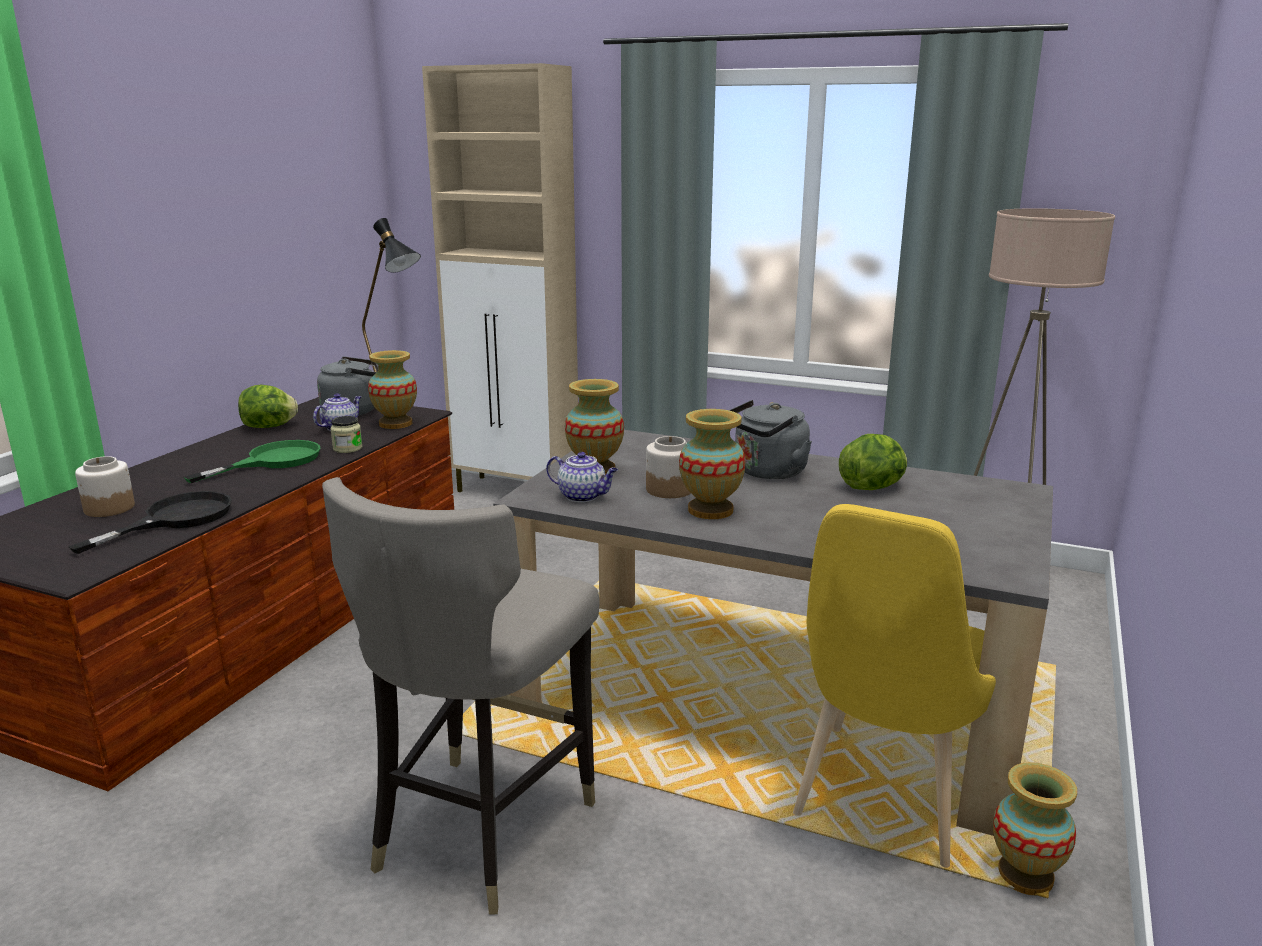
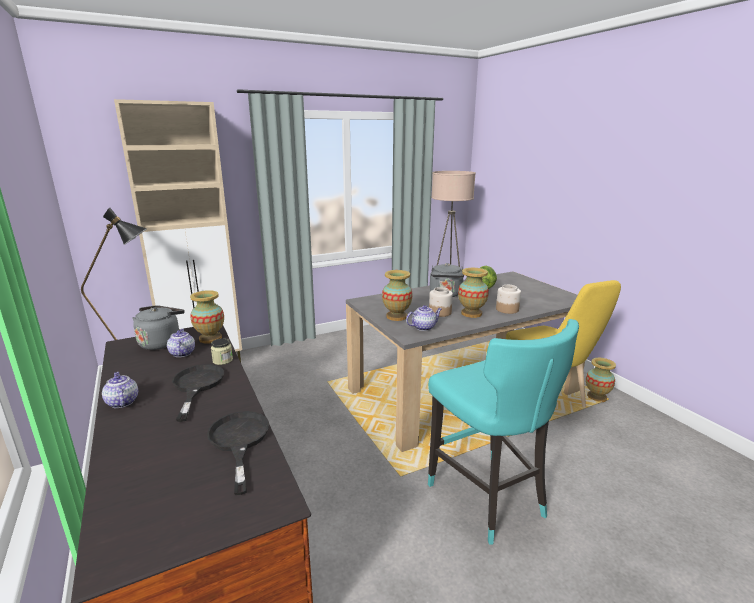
camera: 50 degrees left, 0 degrees up
(109, 508) = (169, 464): jar -> jar (506, 309)
(205, 449) = (122, 402): none -> teapot
(269, 427) = (129, 371): lettuce -> none
(272, 461) = (197, 386): green frying pan -> black frying pan
(479, 832) = (488, 498): grey stool -> turquoise stool

